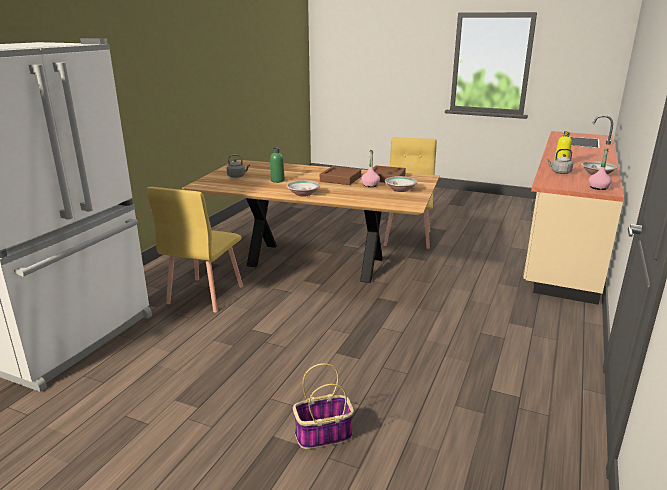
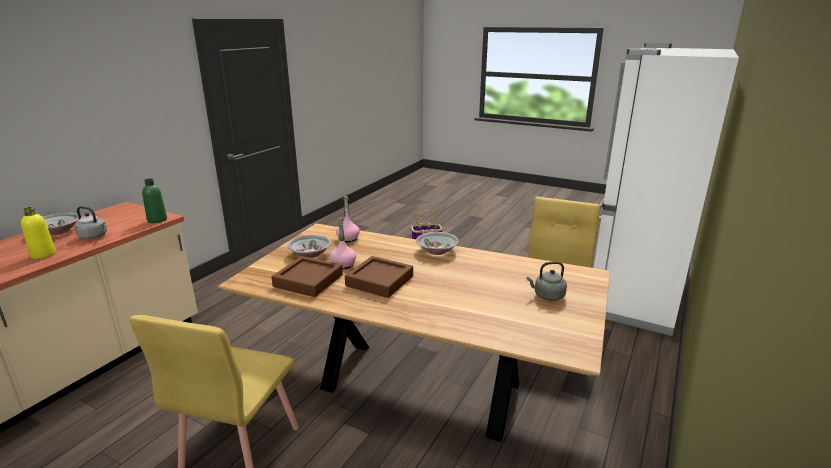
camera: 175 degrees left, 0 degrees up
(277, 180) = (477, 281): green bottle -> green bottle (157, 220)
(598, 188) = (118, 212): pink bottle -> pink bottle (348, 239)

